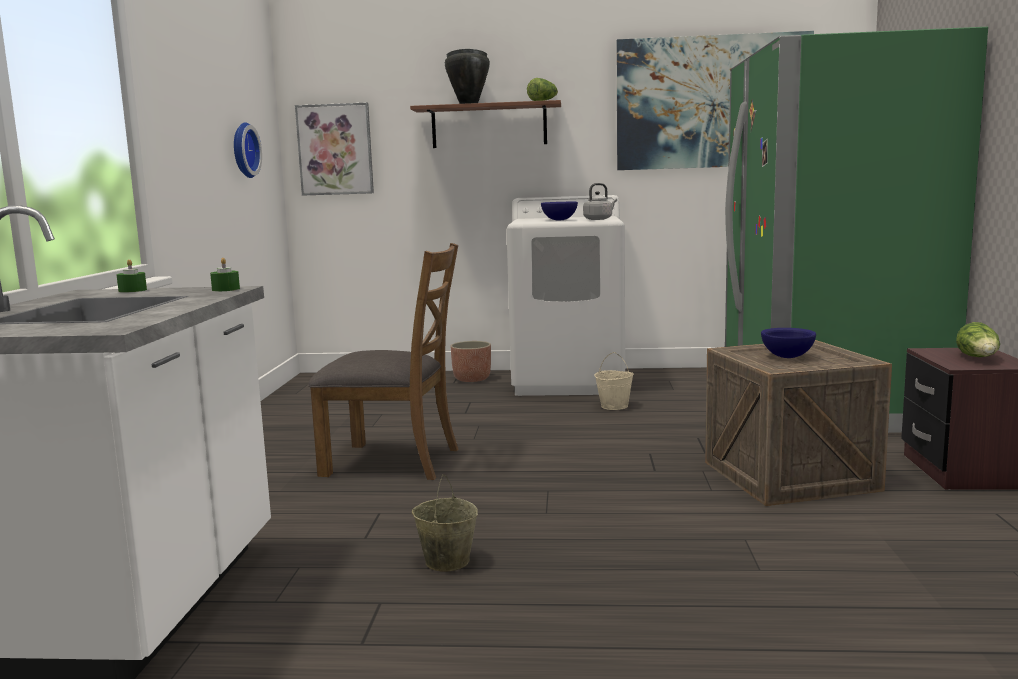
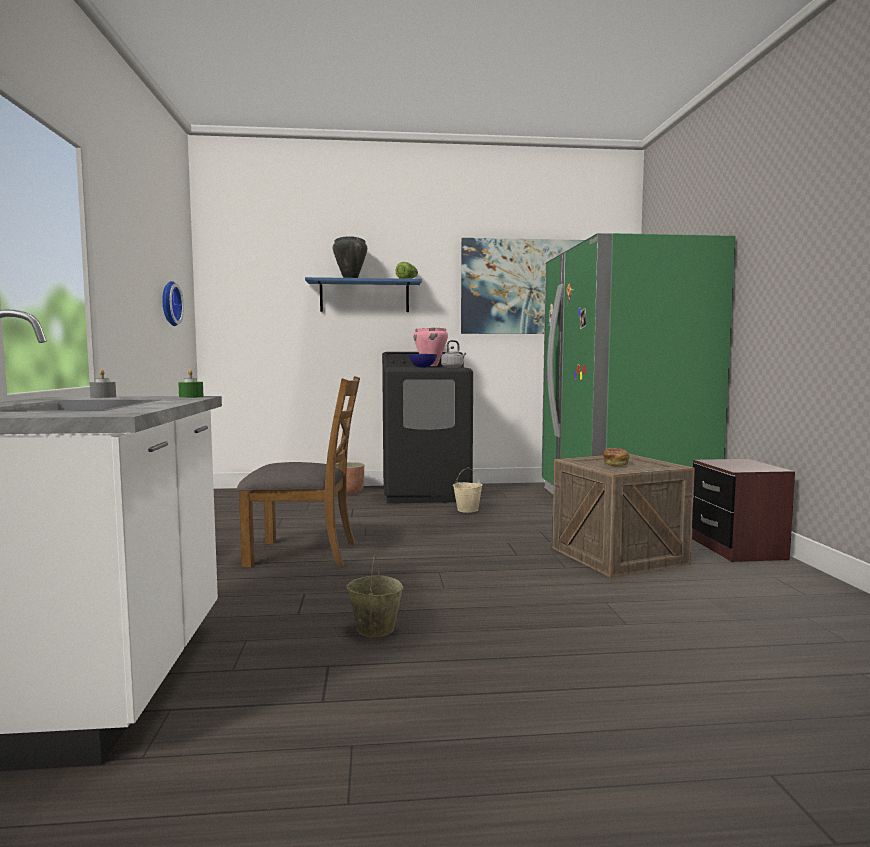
camera: 10 degrees left, 5 degrees down
(132, 290) = (103, 397): green candle -> grey candle
(335, 149) = (240, 309): picture -> none
(489, 126) = (364, 296): brown shelf -> blue shelf
(569, 381) = (426, 493): white washing machine -> black washing machine
(574, 216) = (430, 366): none -> pink cooking pot
(787, 356) = (615, 464): blue bowl -> bread
(979, 358) = (747, 465): lettuce -> none

